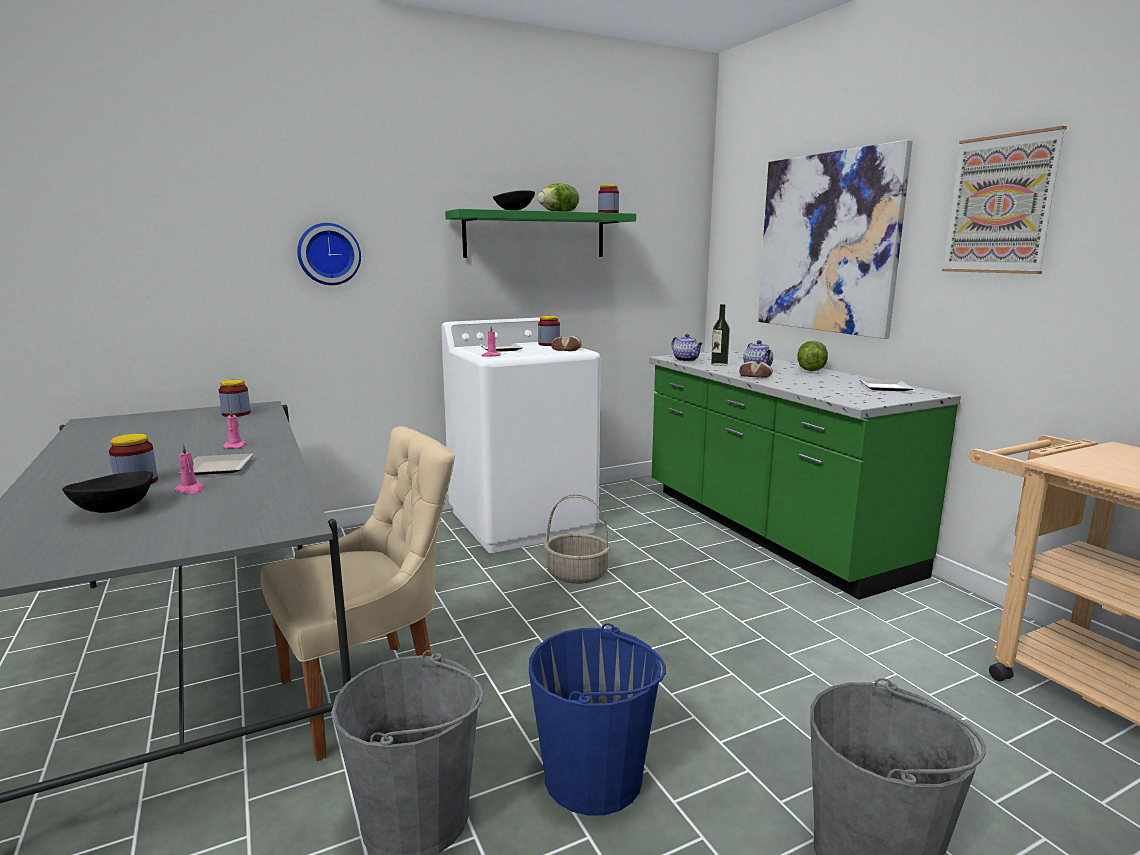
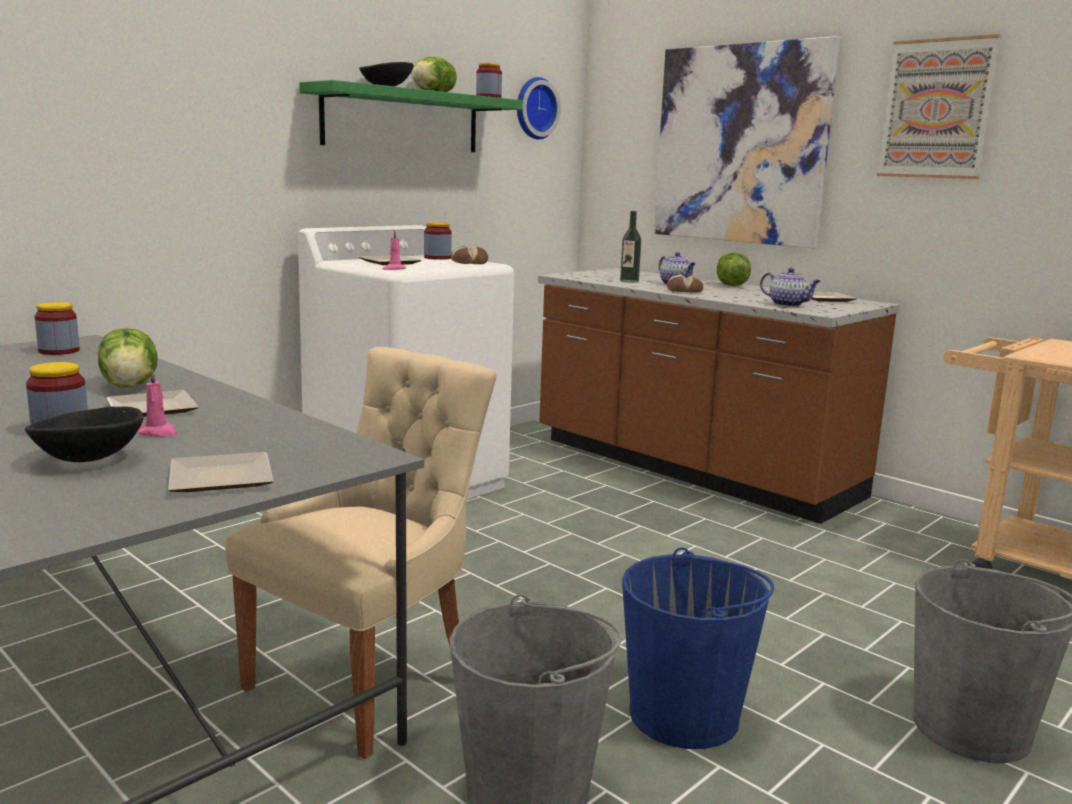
camera: 20 degrees left, 0 degrees up
(166, 535) = (217, 477): none -> plate
(235, 446) = (131, 385): pink candle -> lettuce
(329, 254) = (153, 131): wall clock -> wall clock (534, 108)
(577, 574) = (519, 532): basket -> none
(686, 360) = (587, 277): teapot -> teapot (788, 305)
(768, 530) = (691, 468): green counter -> brown counter

